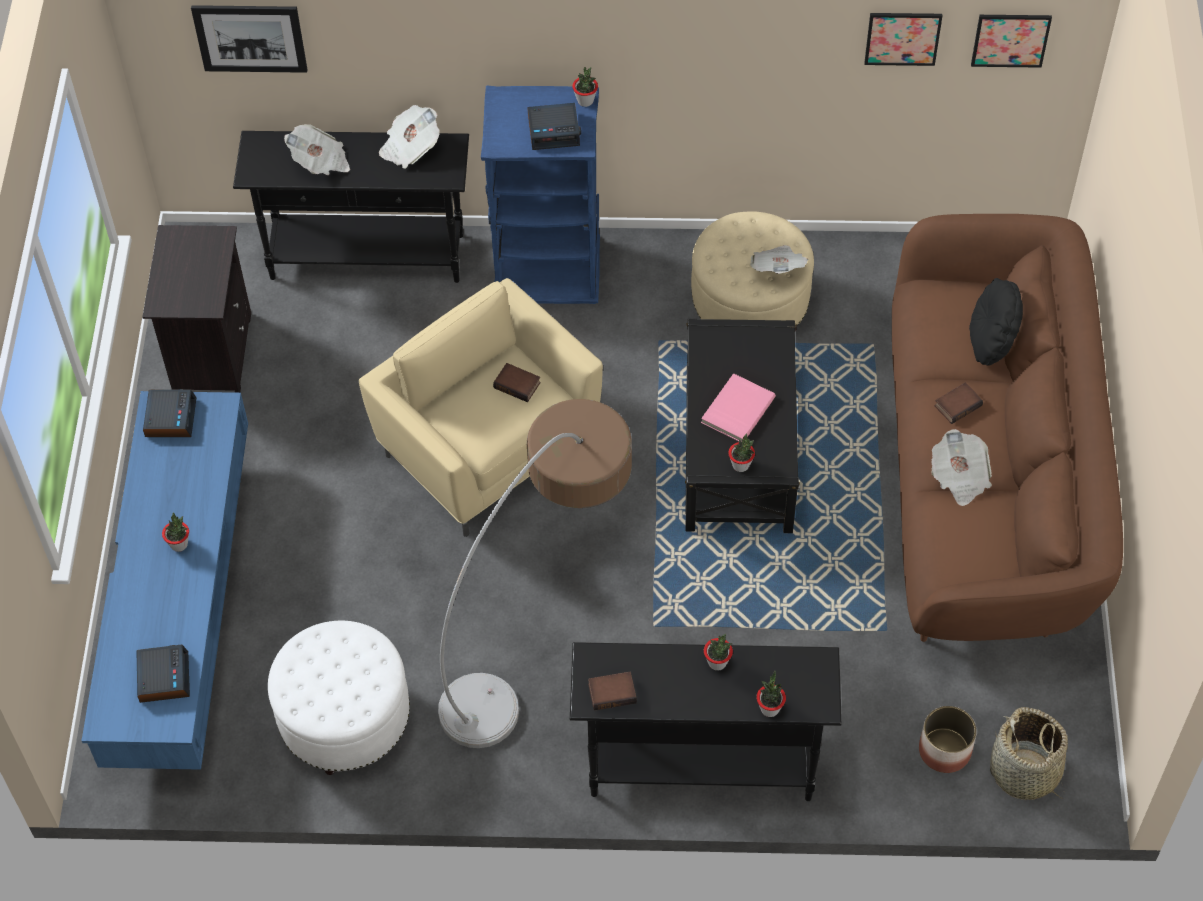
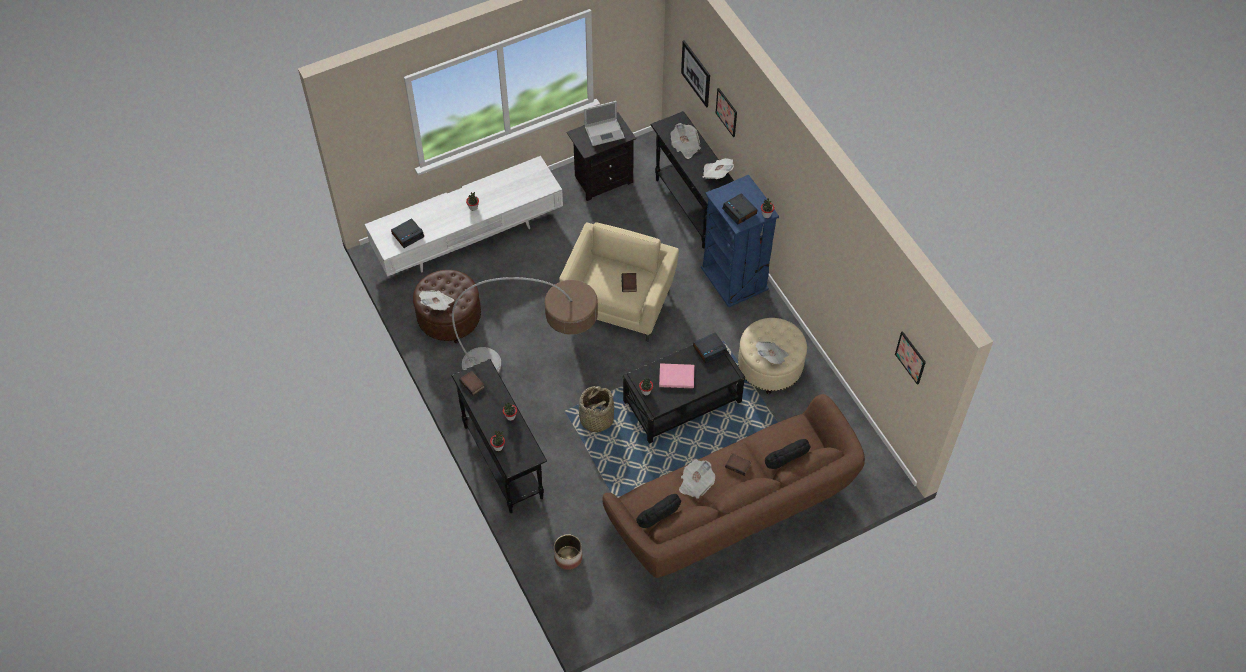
camera: 60 degrees right, 0 degrees up
(170, 417) = (533, 172): alarm clock -> alarm clock (710, 349)
(180, 610) = (468, 236): blue tv stand -> white tv stand
(188, 262) = (605, 132): none -> laptop
(345, 720) = (449, 320): white ottoman -> brown ottoman
(351, 699) = (437, 305): none -> newspaper
(902, 38) = (877, 312): picture -> picture (726, 112)
(1002, 560) = (658, 521): none -> black pillow
(1024, 772) = (576, 596): basket -> basket (596, 419)

